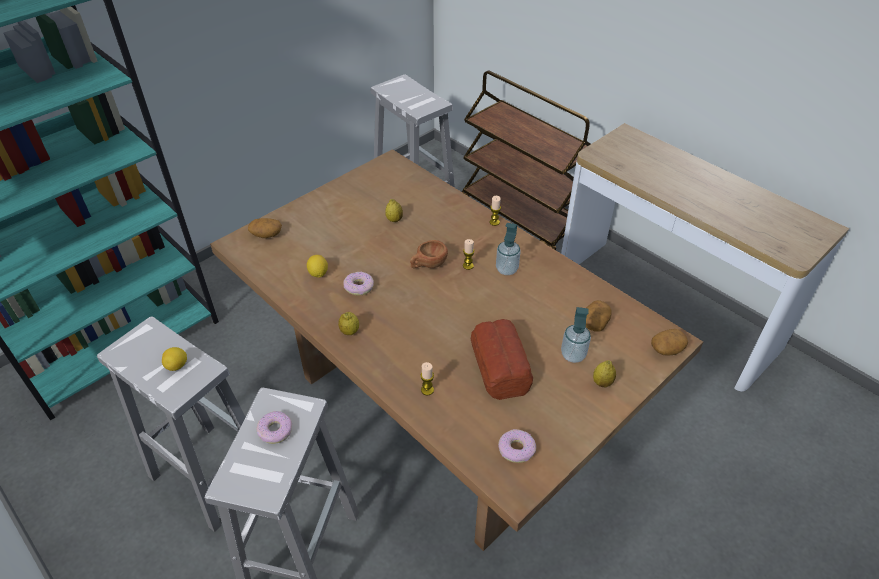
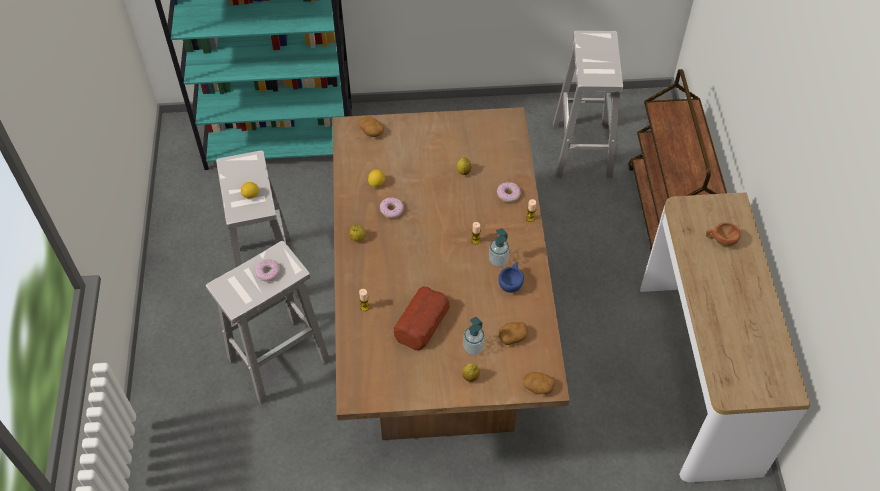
camera: 40 degrees right, 10 degrees up
(428, 265) = (450, 222): brown cup -> brown cup (720, 240)
(516, 449) = (377, 377): donut -> donut (508, 194)
(539, 280) = (511, 283): none -> blue cup

